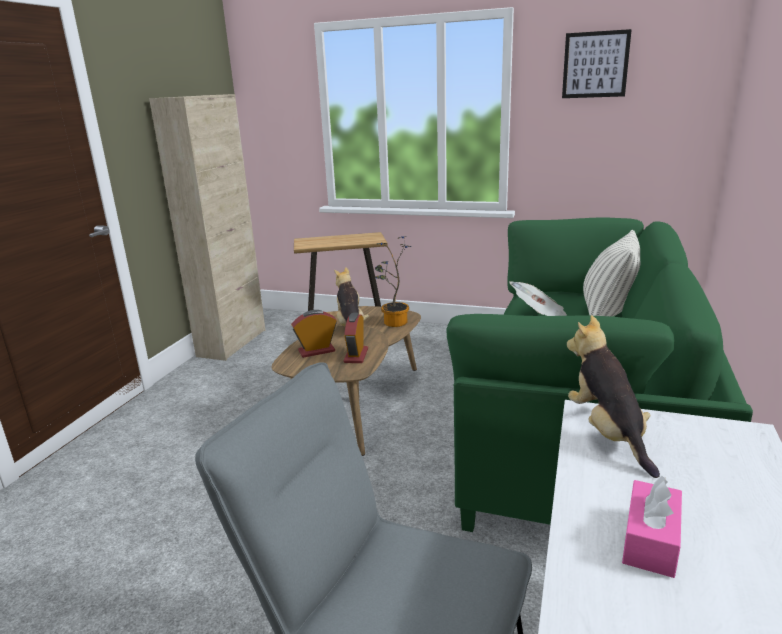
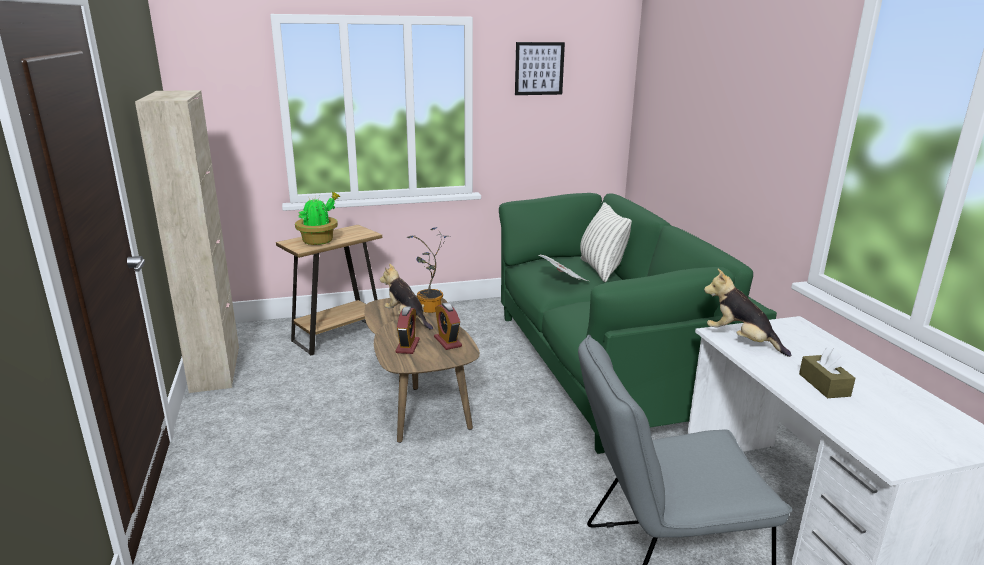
camera: 35 degrees left, 0 degrees up
(316, 351) = (407, 346): alarm clock -> alarm clock turned 150 degrees clockwise
(326, 241) = (319, 241): none -> potted plant
(650, 540) = (824, 385): pink tissue box -> brown tissue box

